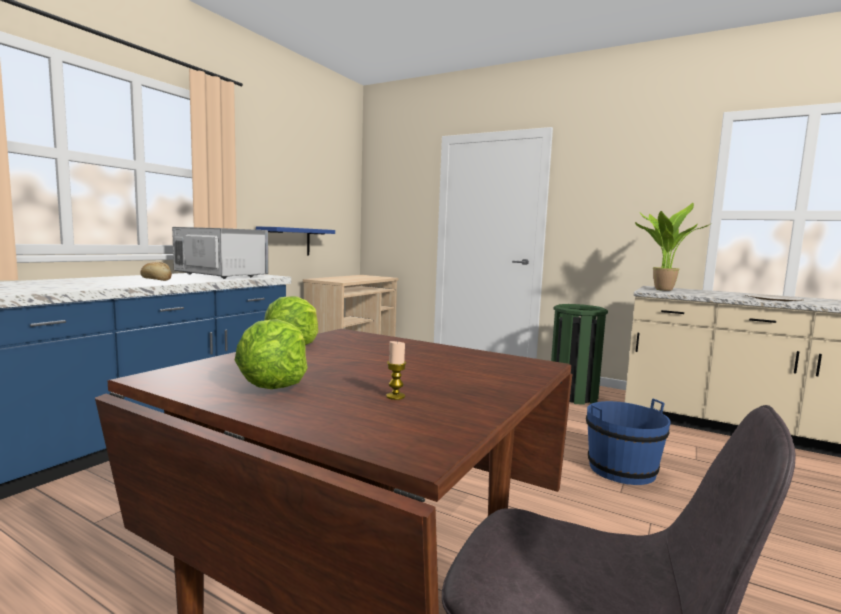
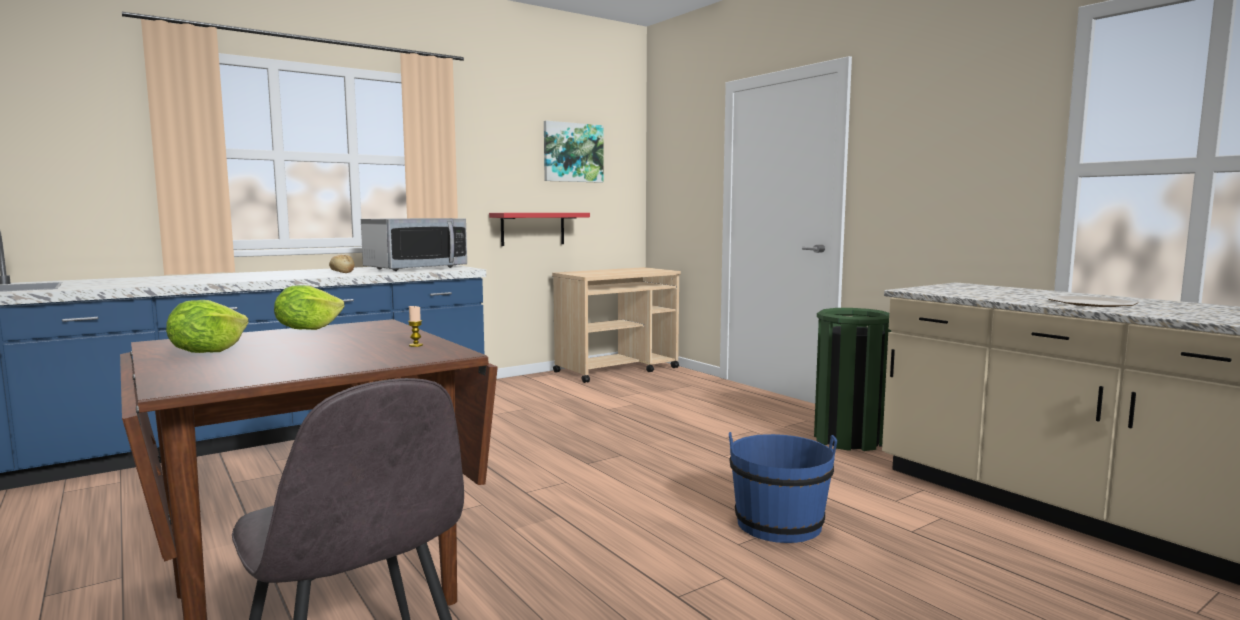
camera: 25 degrees right, 0 degrees up
(220, 275) = (416, 268): microwave -> microwave turned 75 degrees clockwise
(287, 241) = (532, 228): blue shelf -> red shelf
(315, 179) = (572, 152): none -> picture
(395, 396) = (260, 363): candle -> candle (416, 345)
(661, 289) = (949, 288): potted plant -> none

